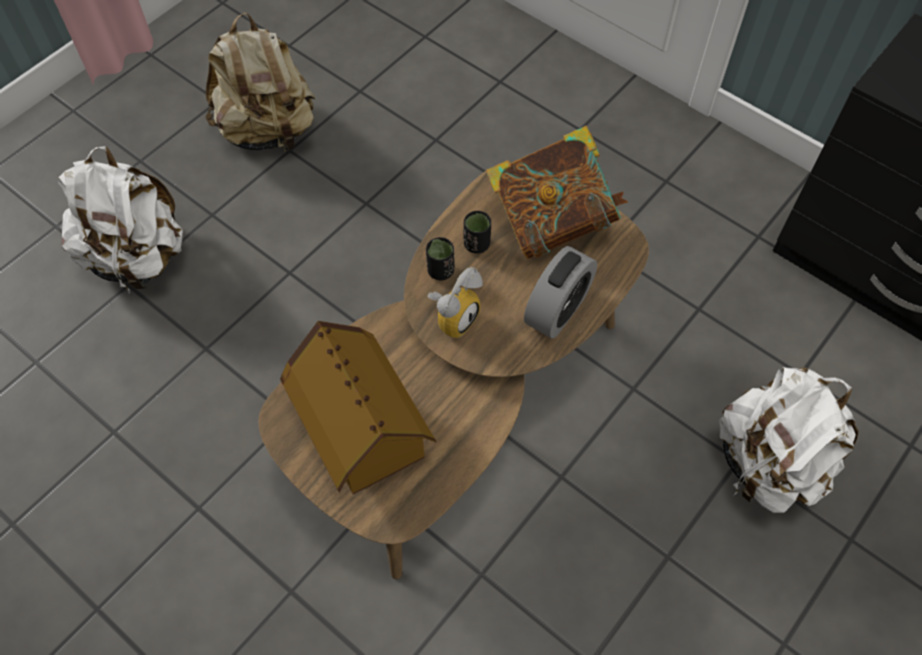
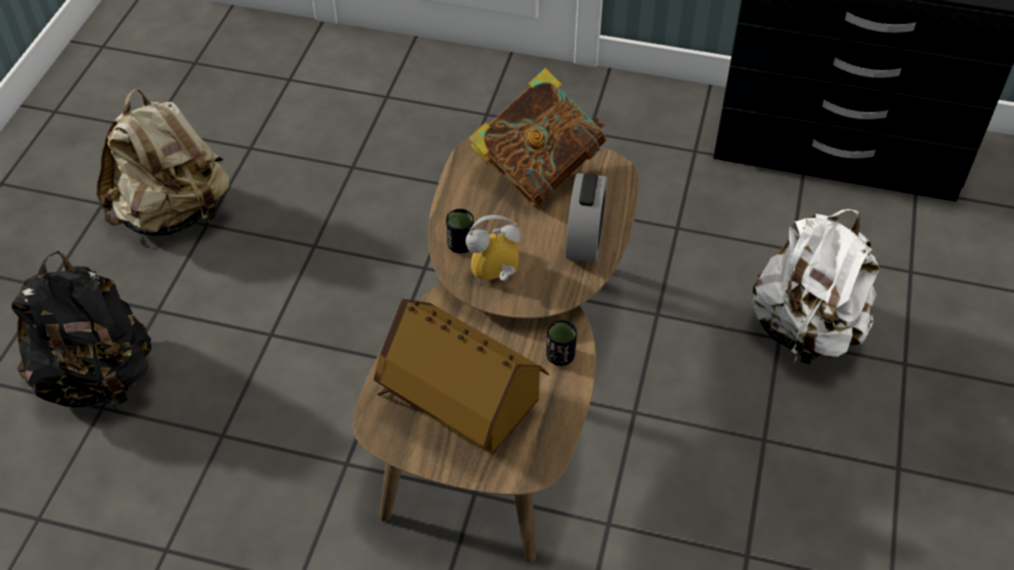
camera: 25 degrees left, 10 degrees down
(138, 258) = (98, 378): white backpack -> black backpack
(454, 317) = (496, 278): alarm clock -> alarm clock turned 120 degrees counterclockwise
(476, 244) = (481, 212): black cup -> black cup (560, 356)

